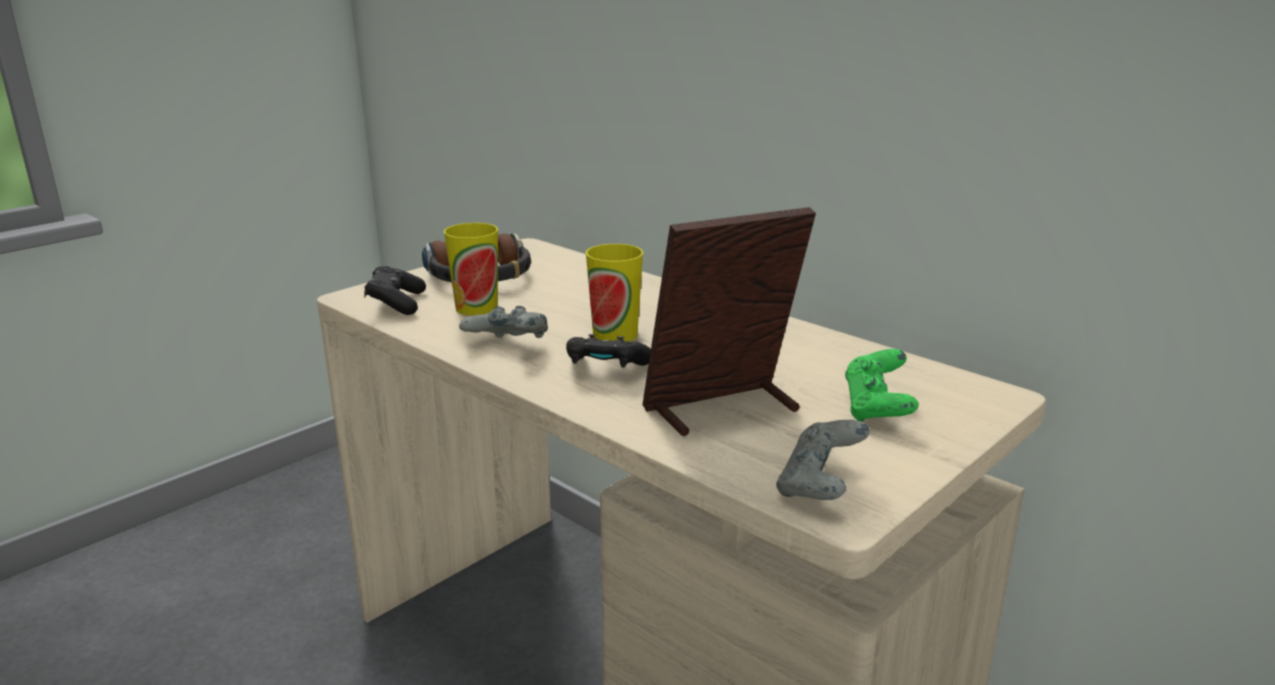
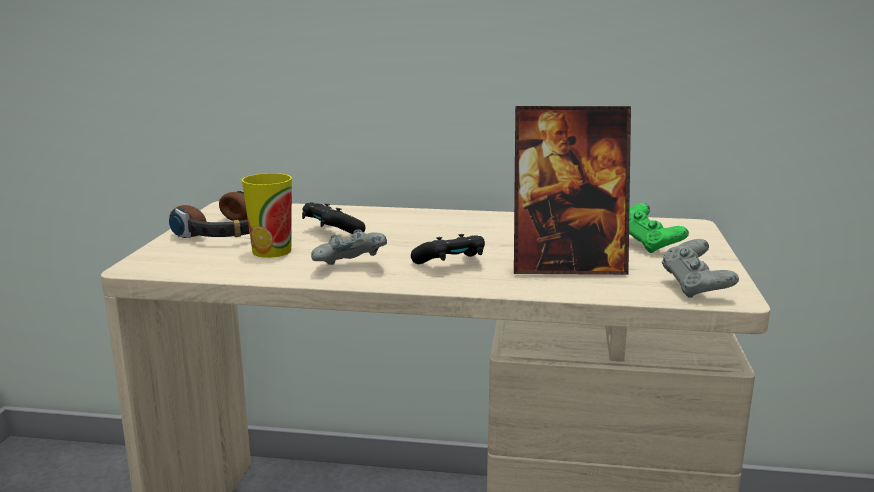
camera: 35 degrees left, 5 degrees down
(396, 304) = (193, 263): black game controller -> black game controller (331, 231)
(615, 334) = (415, 244): cup -> none
(722, 409) = (567, 266): picture frame -> picture frame turned 120 degrees counterclockwise

